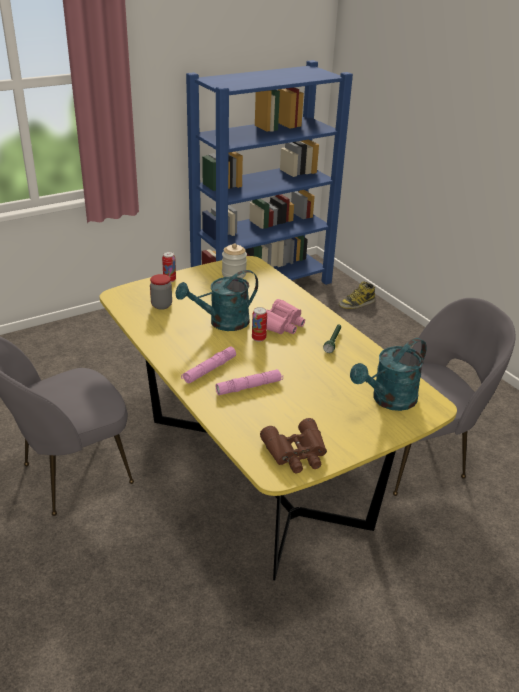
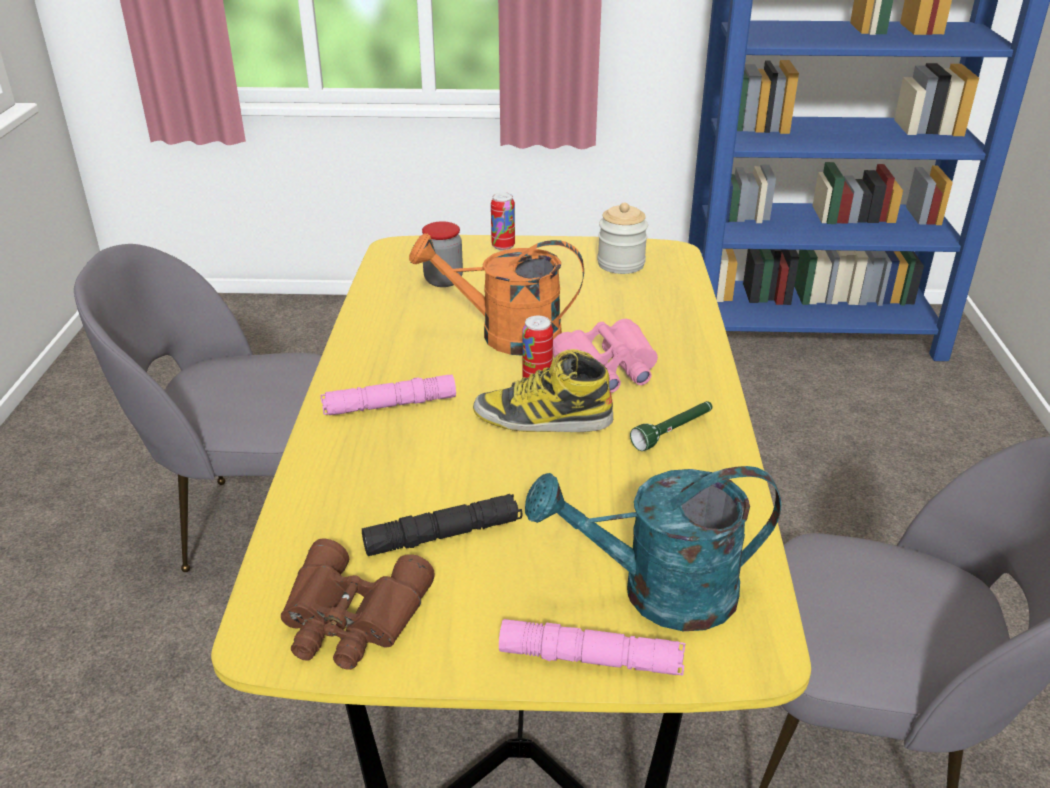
camera: 35 degrees right, 0 degrees up
(222, 323) = (506, 336): turquoise watering can -> orange watering can
(249, 387) = (419, 459): pink flashlight -> pink flashlight (591, 658)
(294, 411) = (443, 535): none -> black flashlight
(356, 304) = (972, 412): boot -> boot (542, 419)

